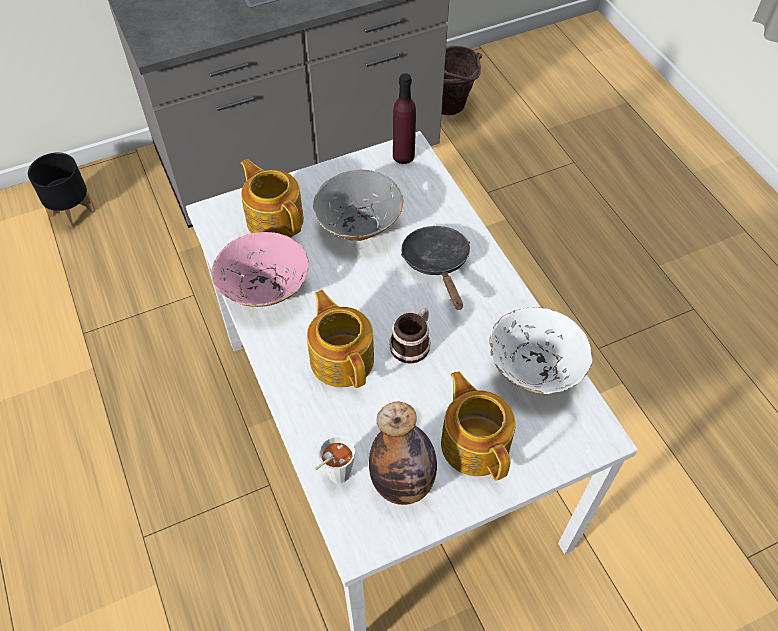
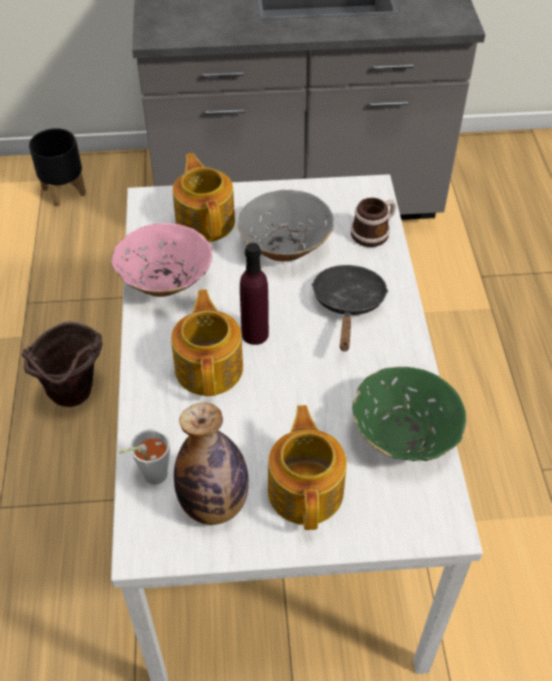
camera: 20 degrees right, 5 degrees down
(403, 156) = (361, 194): purple bottle -> purple bottle (255, 334)
(413, 342) = (287, 373): mug -> mug (374, 232)
(454, 109) = (478, 185): brown bucket -> brown bucket (75, 398)
(533, 368) = (403, 435): white bowl -> green bowl

